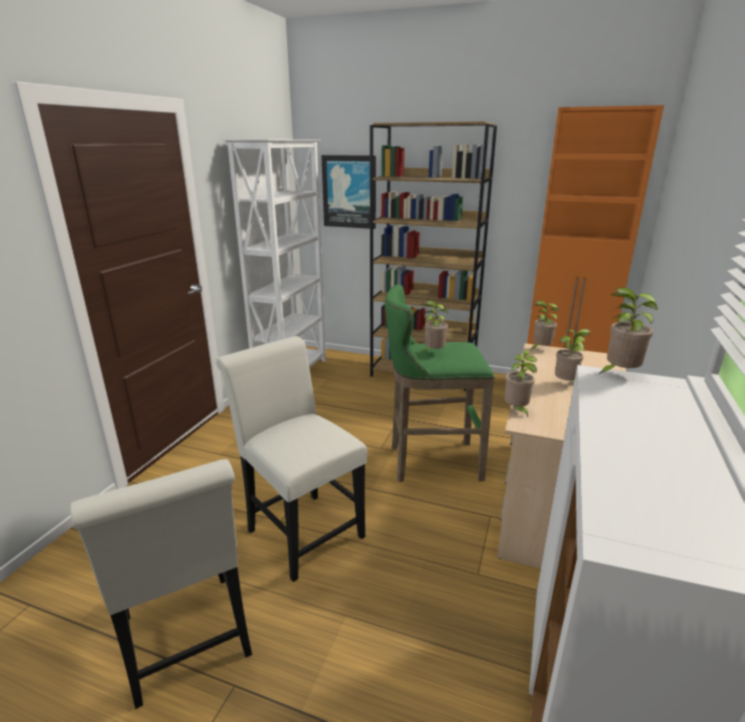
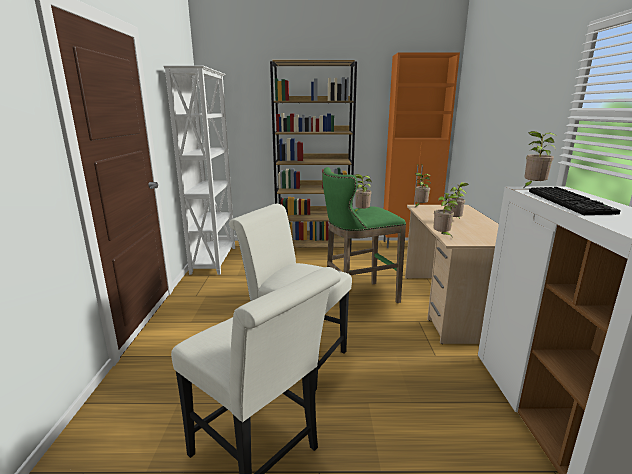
camera: 20 degrees left, 5 degrees down
(349, 192) = (245, 115): picture -> none
(622, 422) = (570, 202): none -> keyboard

